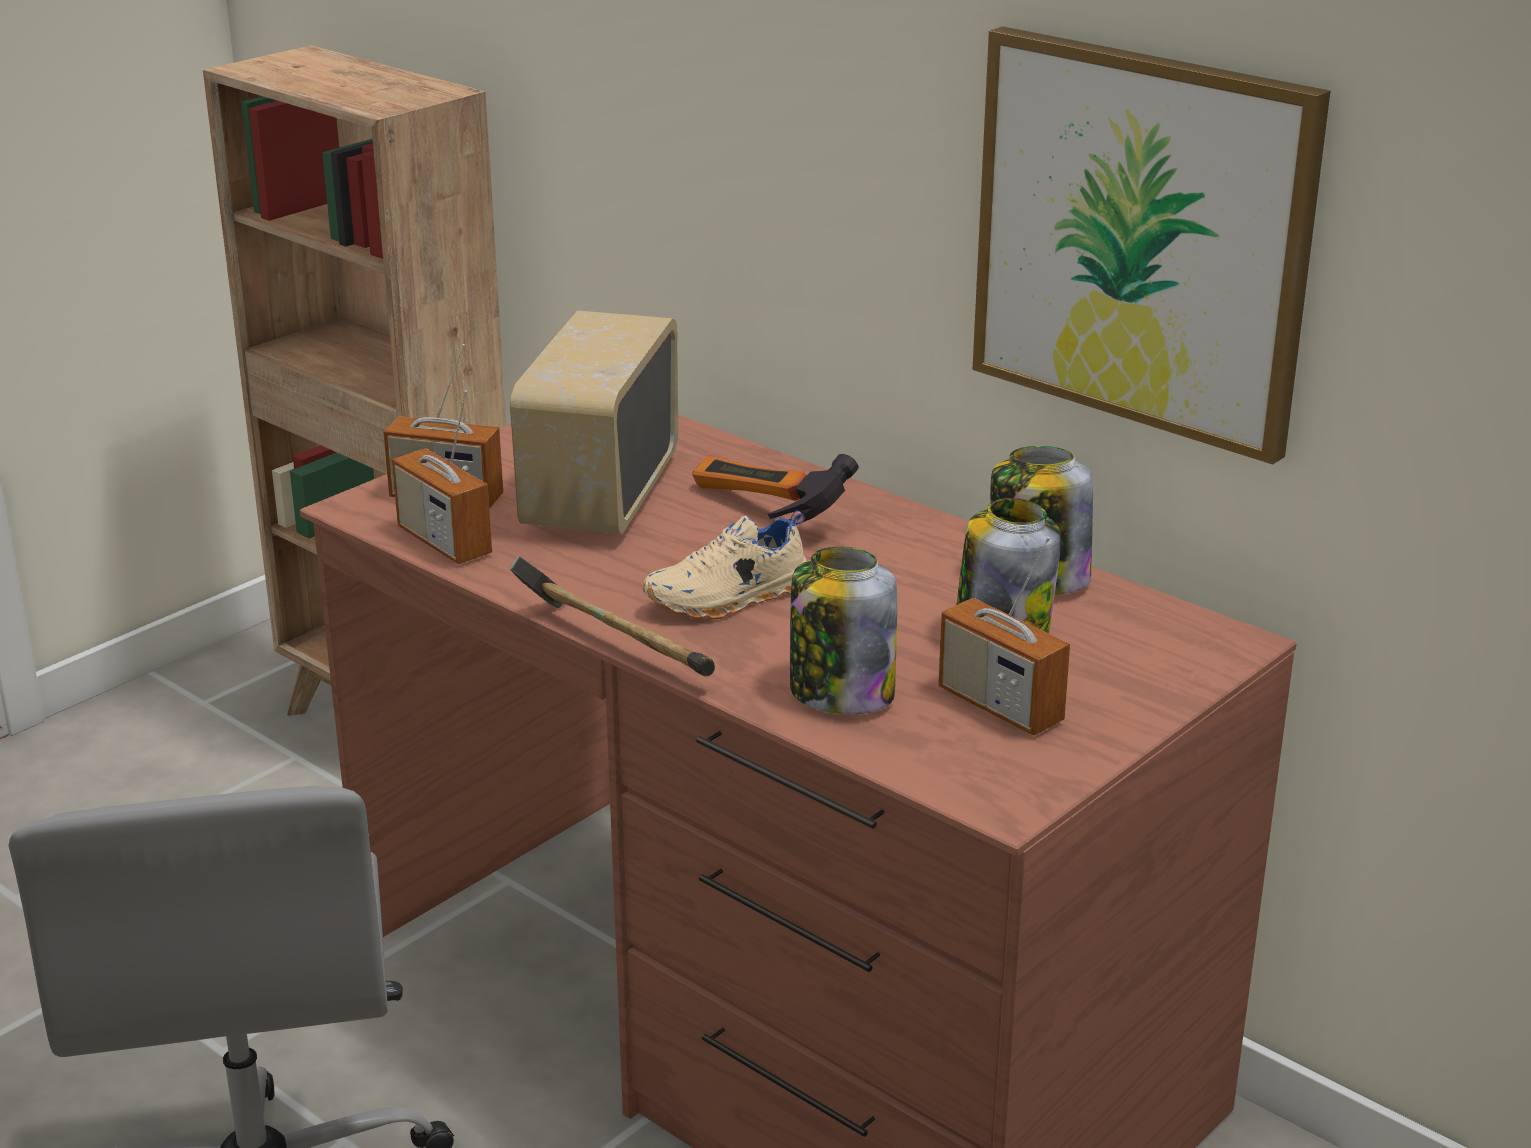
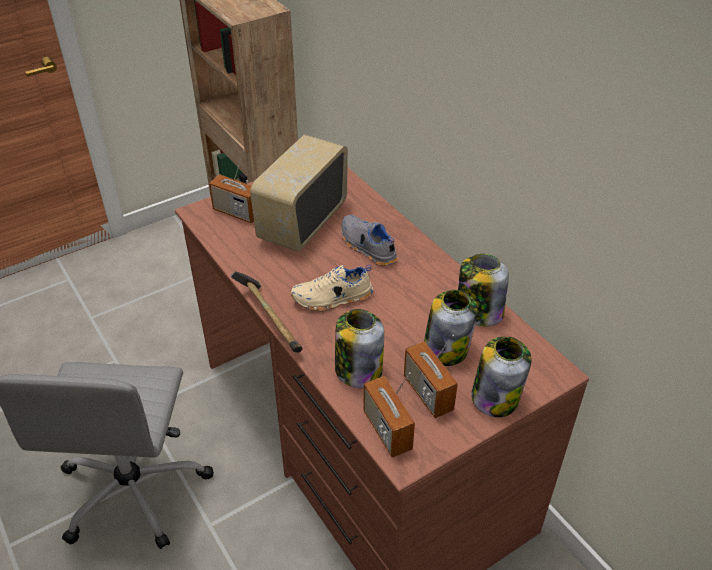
camera: 15 degrees right, 15 degrees up
(444, 542) = (225, 240): radio -> radio (387, 430)
(759, 516) = (367, 247): hammer -> grey shoe
(1134, 691) = (495, 397): none -> jar
(1142, 239) = (548, 171): picture -> none

